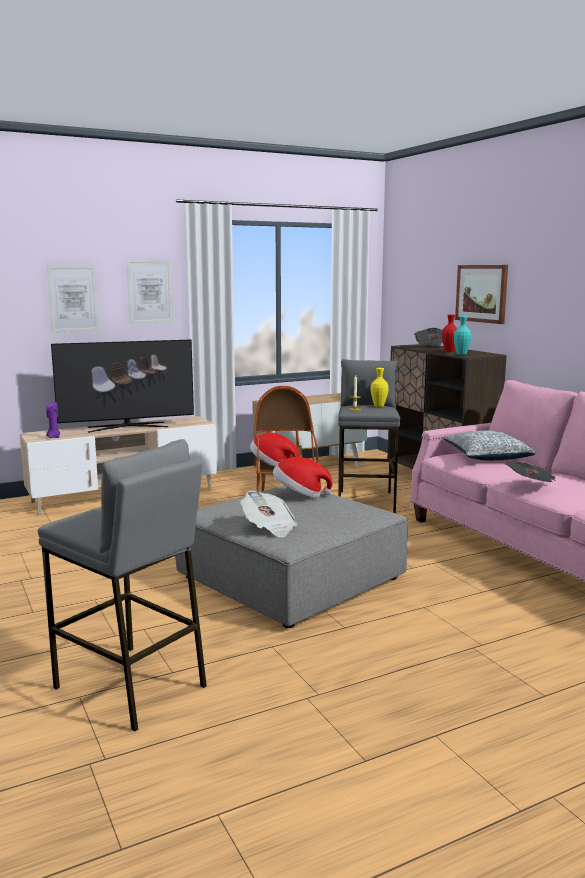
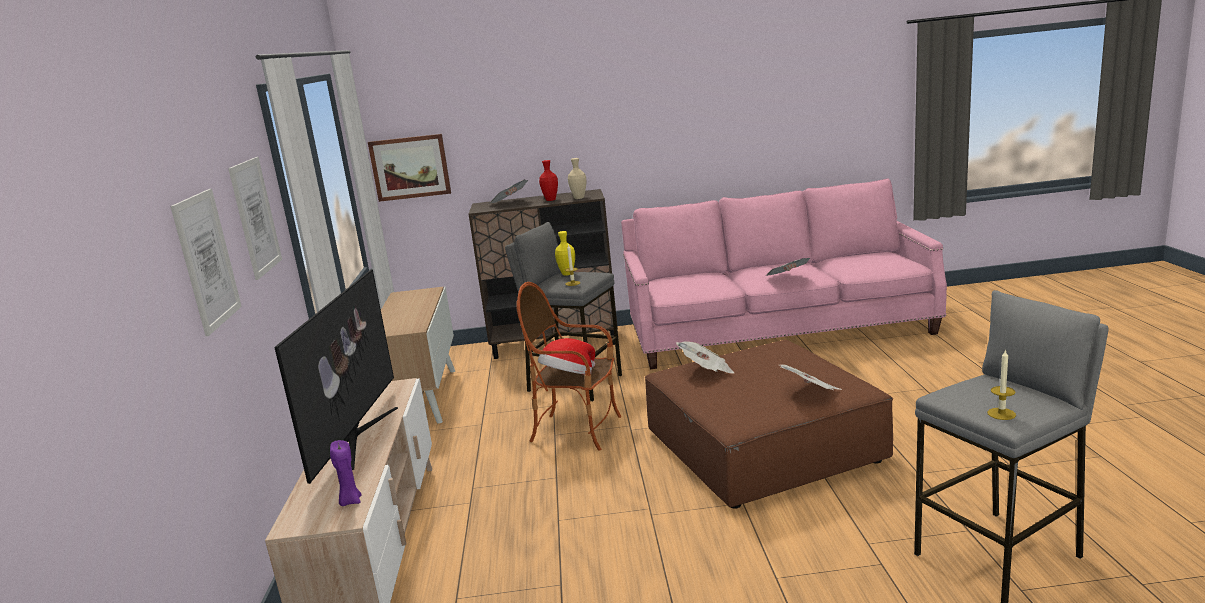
camera: 65 degrees left, 5 degrees up
(75, 518) = (1001, 414): none -> candle
(291, 577) = (763, 447): grey ottoman -> brown ottoman
(300, 495) = (706, 371): hat -> newspaper
(461, 354) = (579, 198): turquoise vase -> beige vase
(481, 293) = (547, 133): picture -> picture (410, 167)
(486, 457) = (686, 280): pillow -> none

